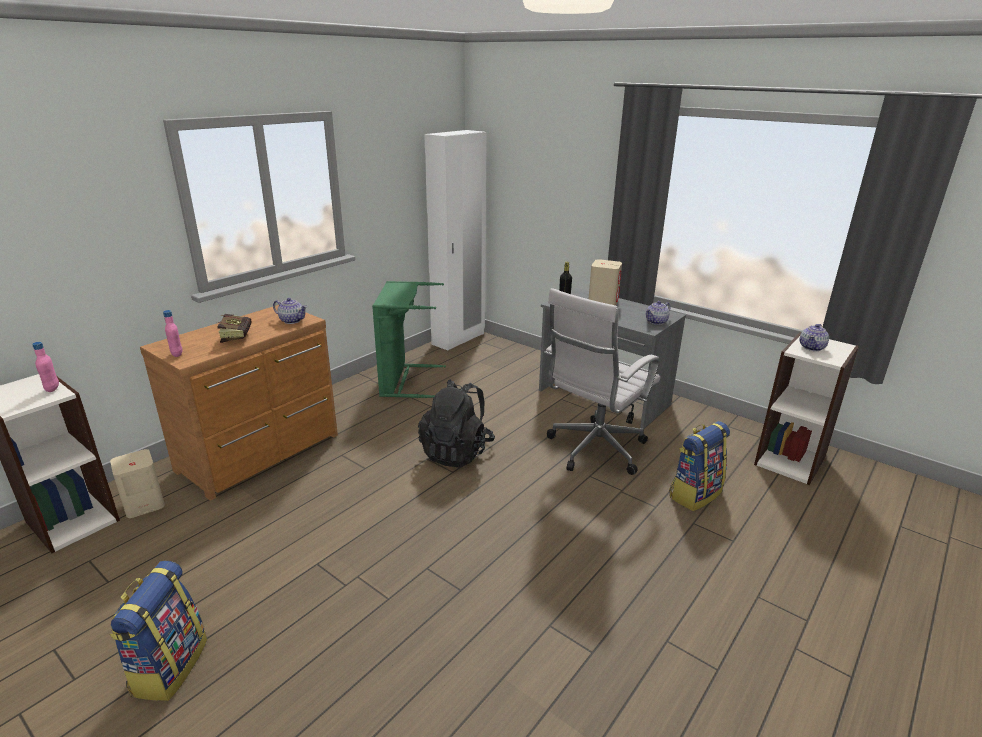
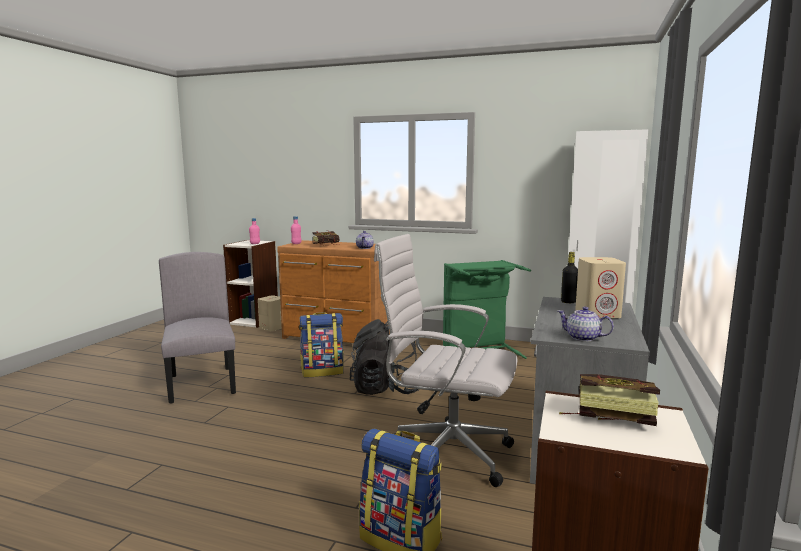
camera: 70 degrees right, 15 degrees down
(169, 666) = (146, 363): backpack -> backpack (322, 371)
(332, 590) = (203, 384): none -> grey chair
(812, 347) = (605, 415): teapot -> book

